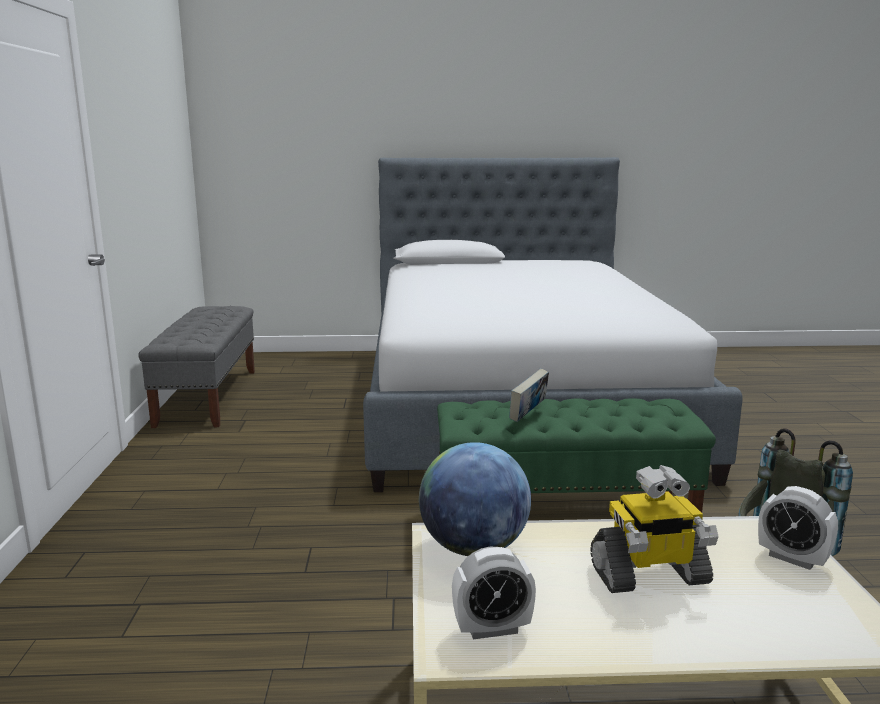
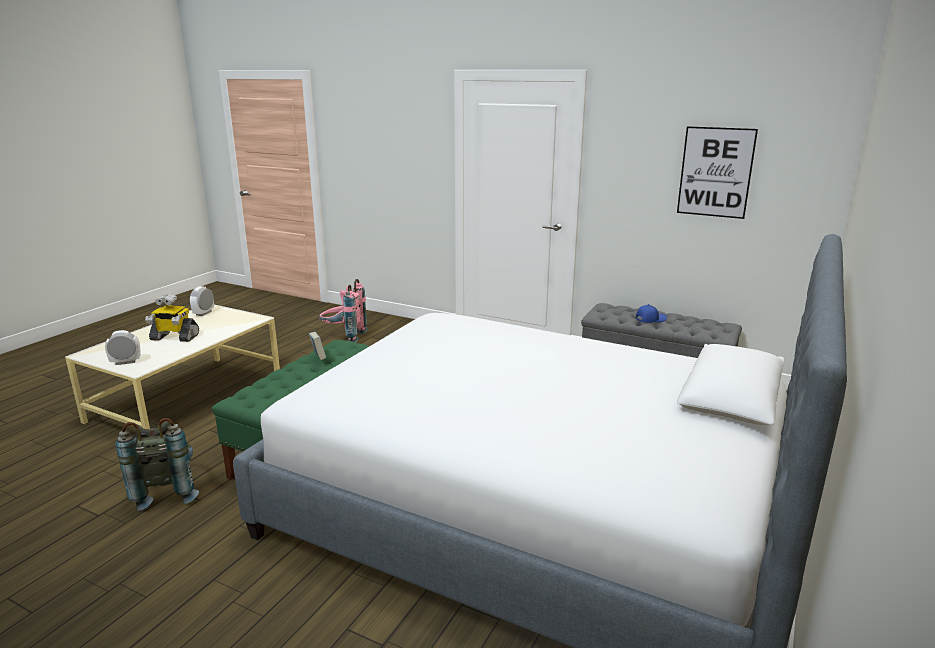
camera: 120 degrees right, 5 degrees up
(132, 680) = (344, 337): none -> pink backpack
(155, 148) = (715, 172): none -> picture
(207, 326) = (650, 319): none -> blue cap
(473, 548) = (240, 320): globe -> none
(649, 575) = (174, 337): toy robot -> toy robot turned 105 degrees counterclockwise

